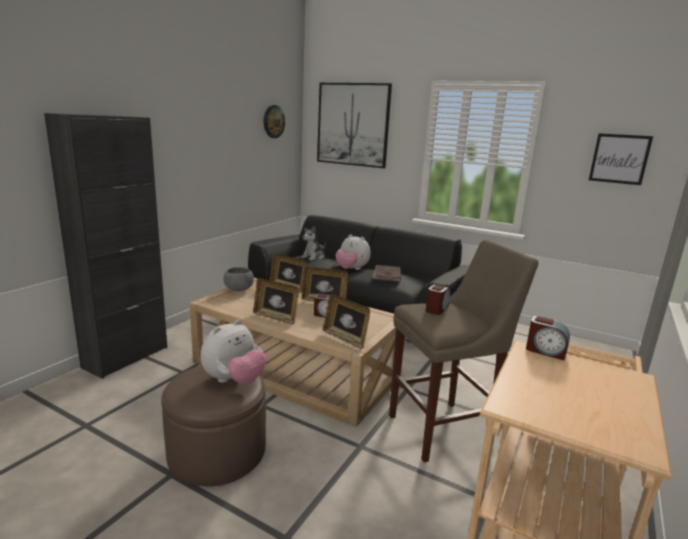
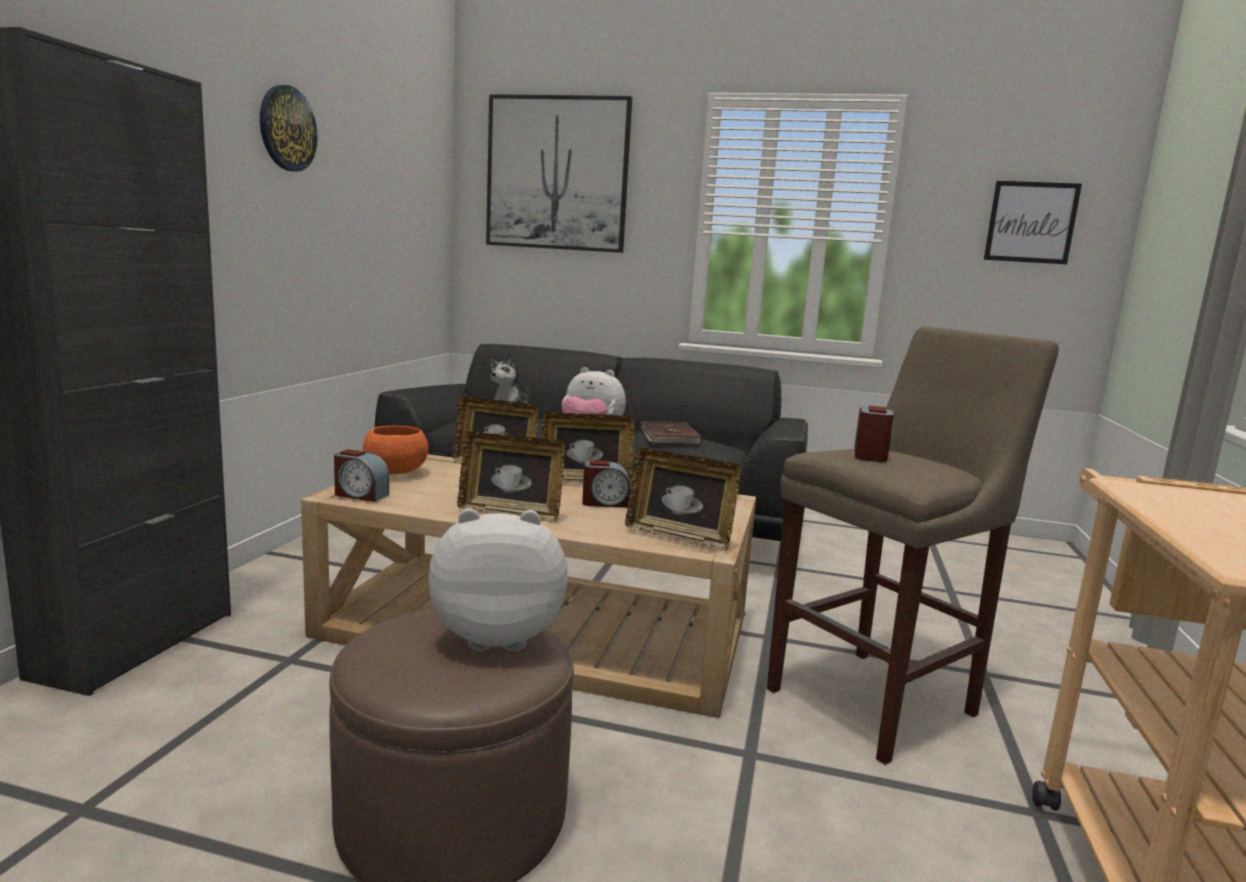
camera: 15 degrees left, 5 degrees down
(234, 381) = (498, 636): plush toy -> plush toy turned 120 degrees counterclockwise
(239, 289) = (396, 472): grey bowl -> orange bowl
(273, 121) = (408, 159): wall clock -> wall clock (287, 129)
(545, 351) = (1168, 487): alarm clock -> alarm clock (360, 495)

